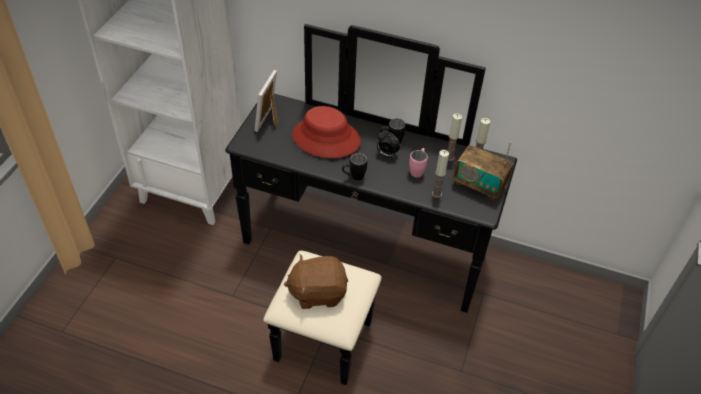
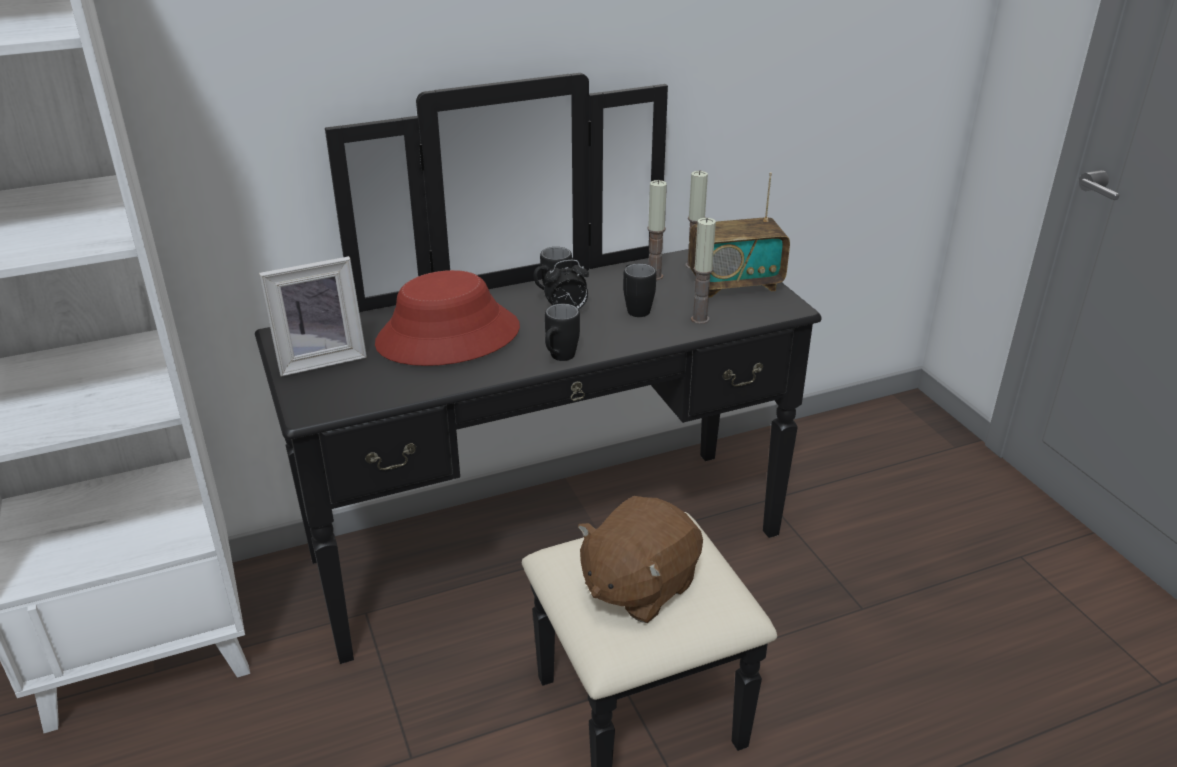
camera: 40 degrees left, 15 degrees down
(270, 120) = (320, 358): picture frame -> picture frame turned 90 degrees counterclockwise
(417, 170) = (635, 308): pink mug -> black mug

